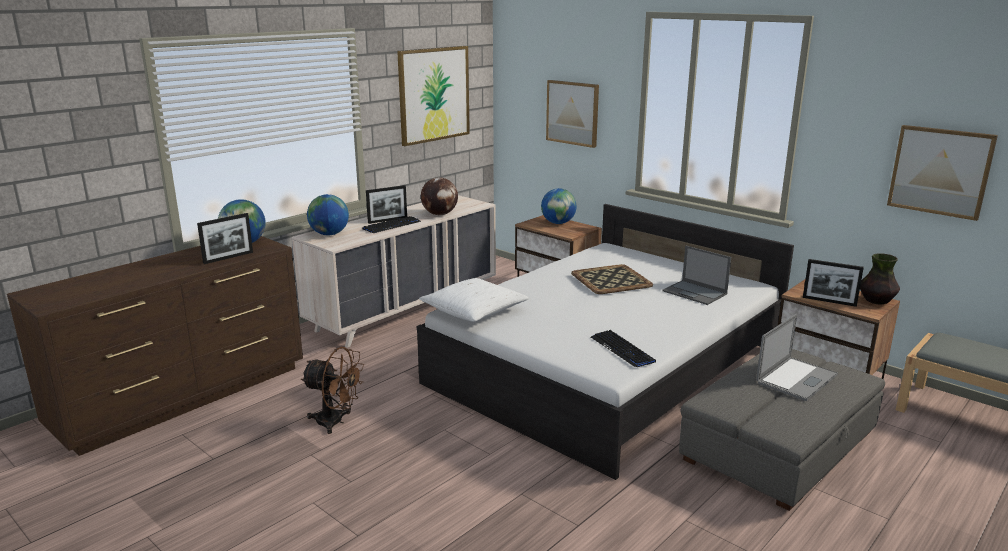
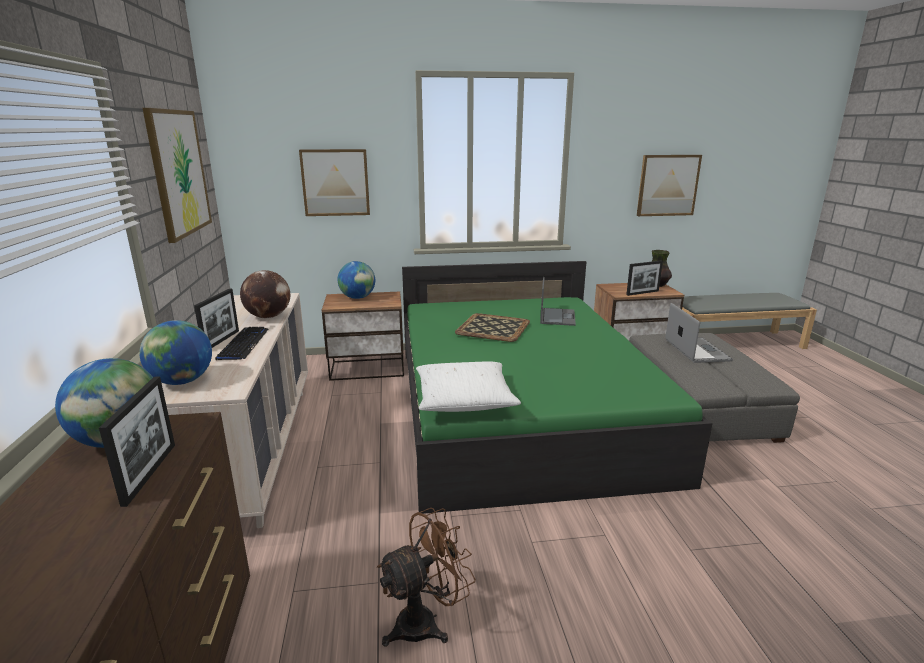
camera: 50 degrees left, 0 degrees up
(606, 367) = (519, 408): white bed -> green bed
(622, 350) = (631, 374): keyboard -> none
(695, 293) = (557, 316): laptop -> laptop turned 75 degrees counterclockwise

